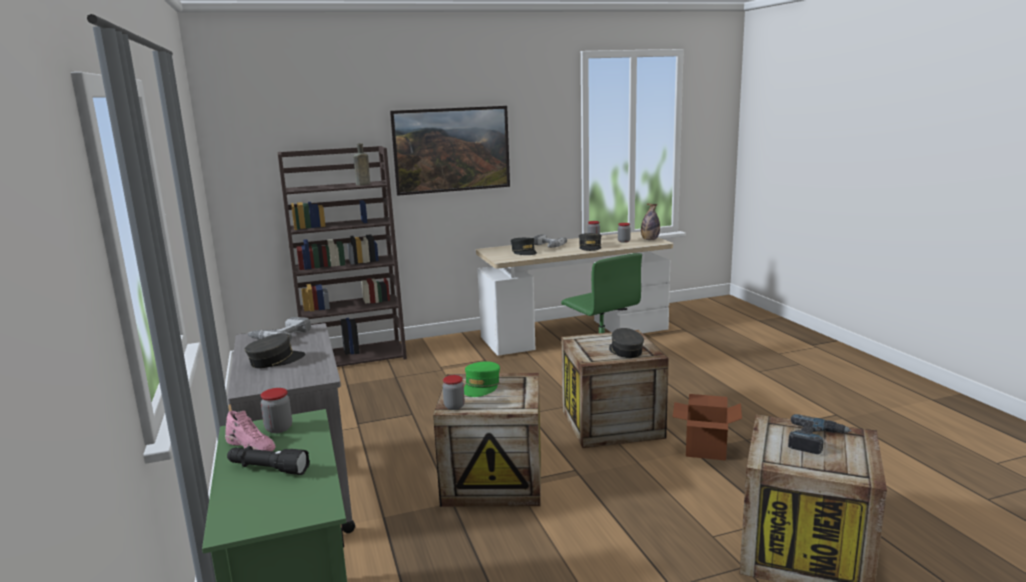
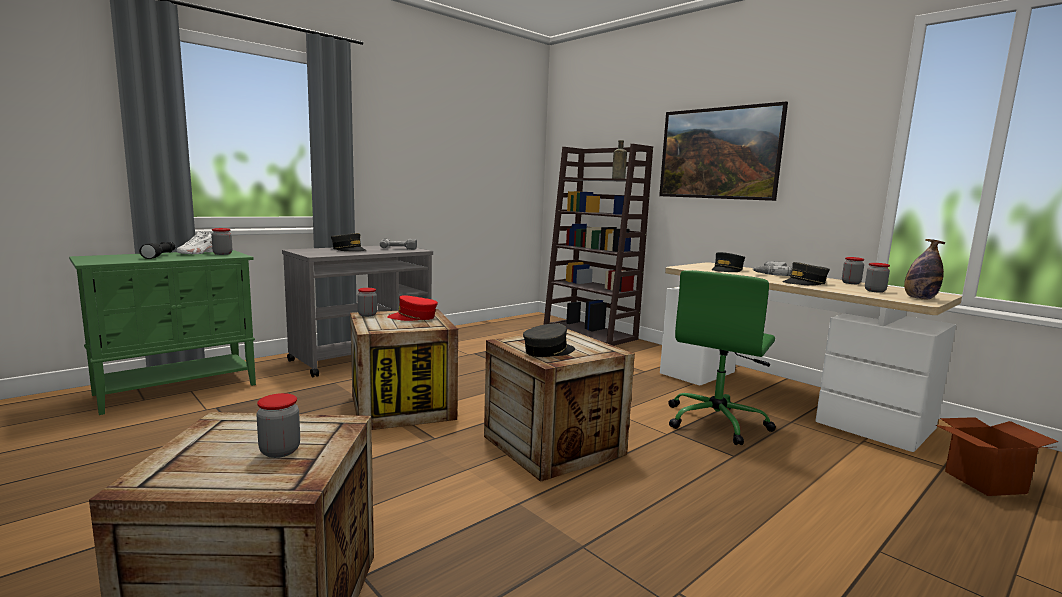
camera: 65 degrees right, 5 degrees down
(251, 446) = (197, 253): pink shoe -> white shoe
(481, 386) = (413, 317): green cap -> red cap
(706, 449) = (528, 512): cardboard box -> cardboard box (985, 482)
(815, 440) = (280, 451): power drill -> jar

